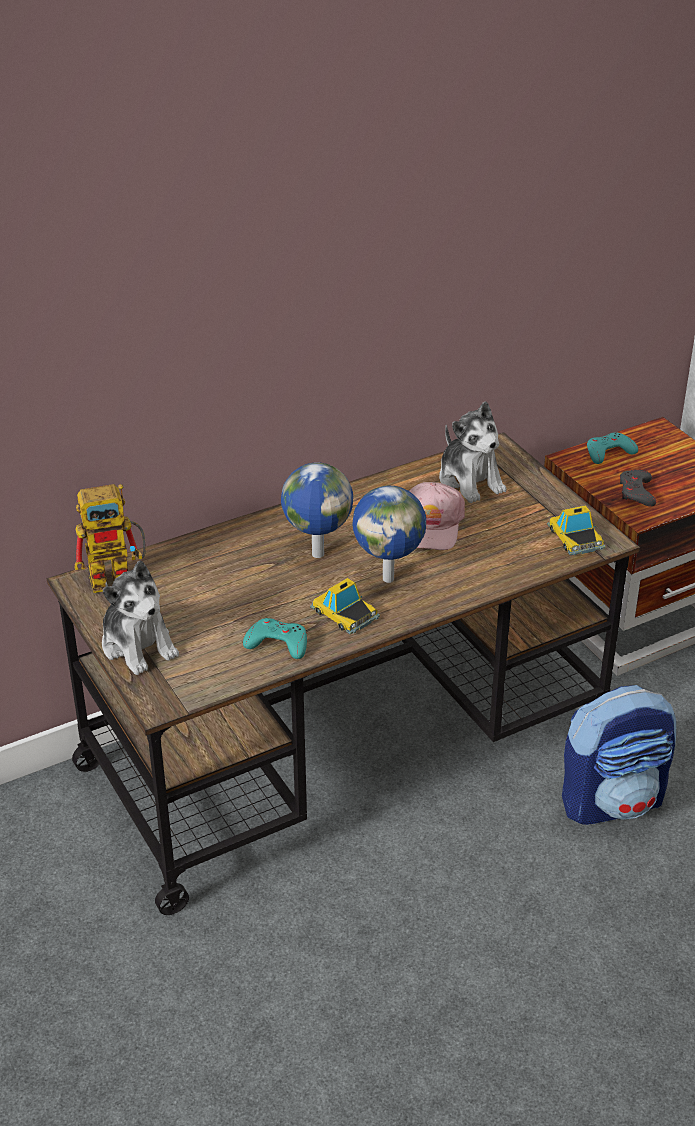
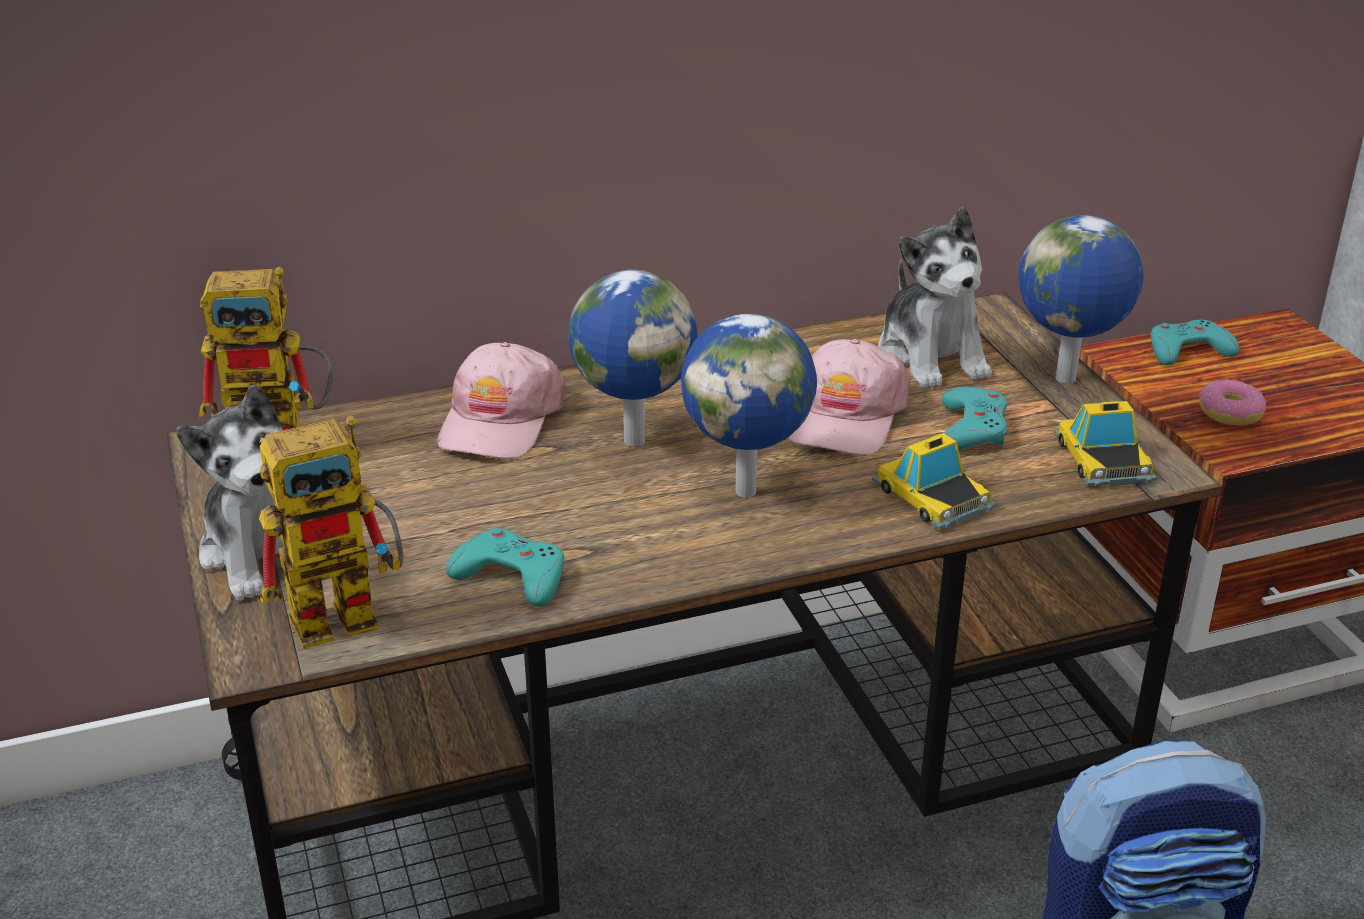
camera: 10 degrees right, 5 degrees down
(199, 674) = (351, 612): none -> toy robot
(237, 549) = (500, 420): none -> pink cap
(345, 613) = (650, 539): toy car -> toy car (932, 496)
(502, 526) = (972, 429): none -> turquoise game controller
(548, 488) = (1067, 379): none -> globe
(636, 492) = (1229, 413): grey game controller -> donut

